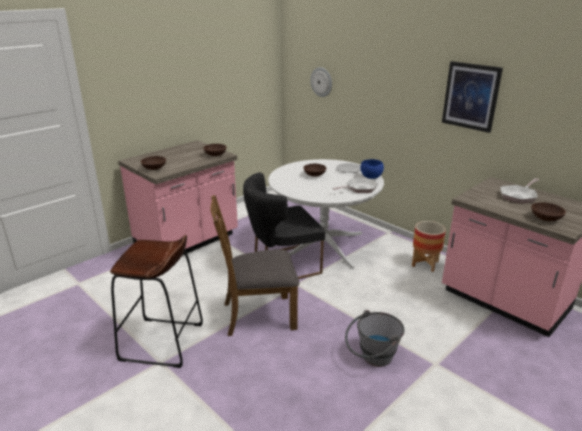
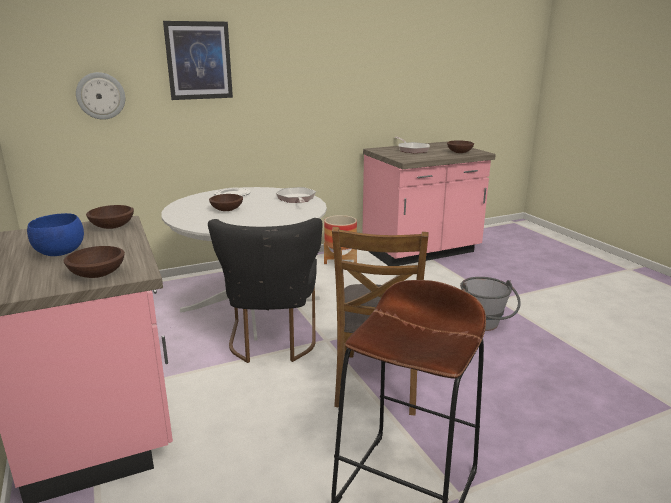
camera: 70 degrees left, 5 degrees down
(371, 177) = (271, 191): blue bowl -> blue bowl (60, 253)
(471, 96) = (326, 72): picture -> picture (199, 60)

